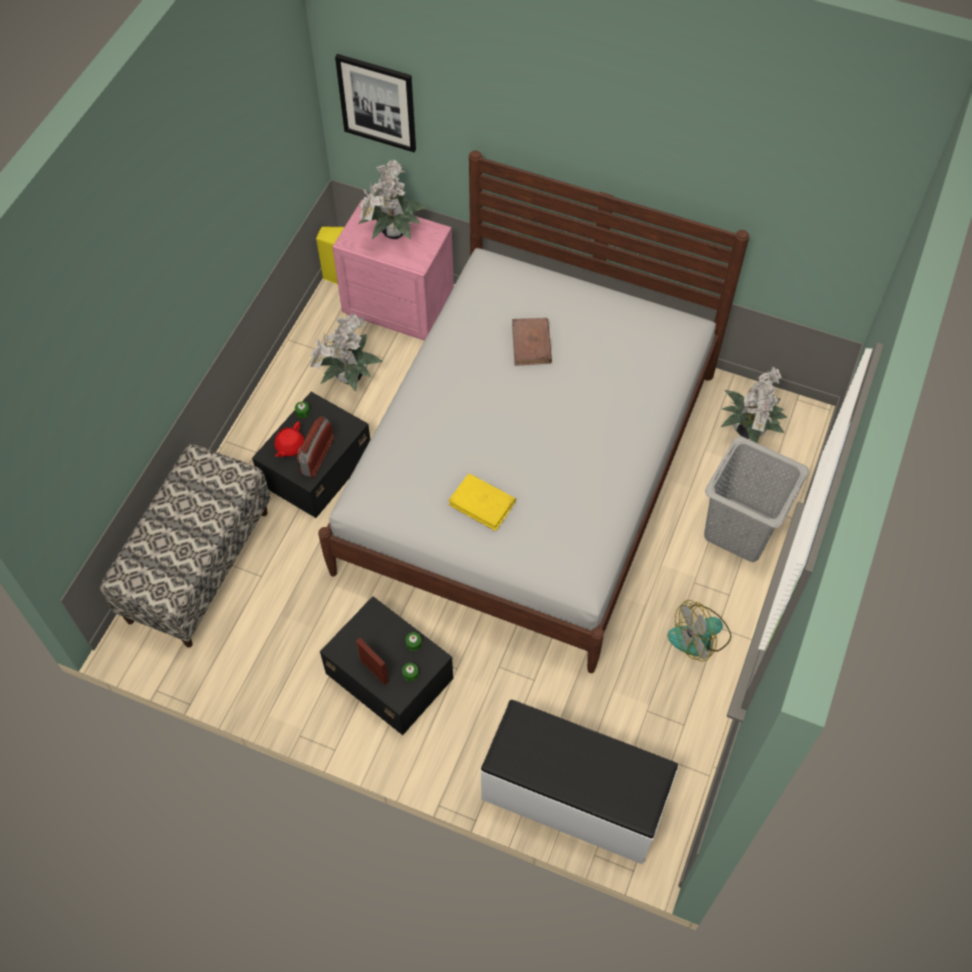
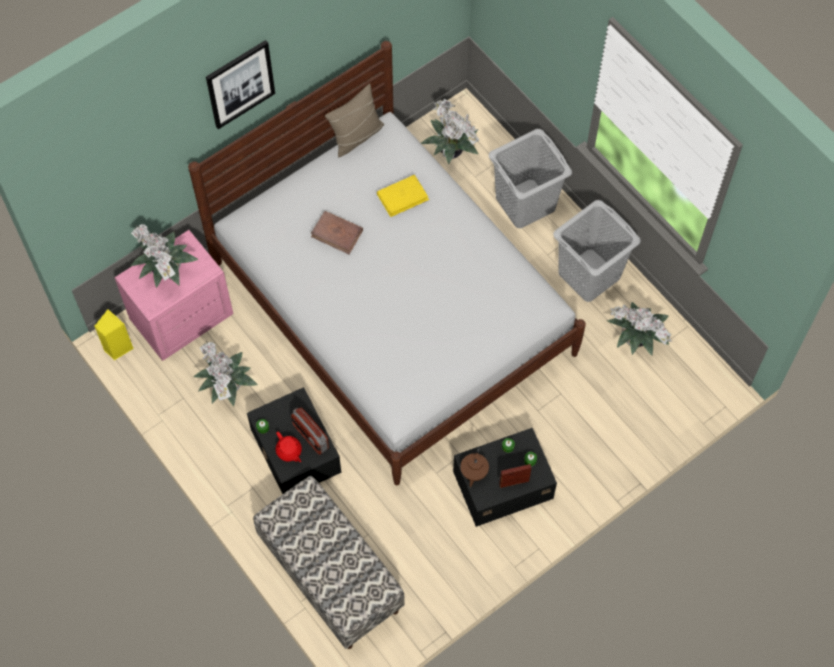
camera: 60 degrees left, 5 degrees up
(363, 624) = (473, 472): none -> brown teapot
(377, 102) = (101, 201): picture -> picture (240, 84)
(482, 503) = (452, 335): yellow book -> yellow book (402, 197)
(573, 798) = (658, 415): white bench -> none
(651, 729) = (637, 341): none -> potted plant
(659, 305) = (356, 136): none -> beige pillow
(699, 637) = (589, 275): fan -> grey laundry basket

